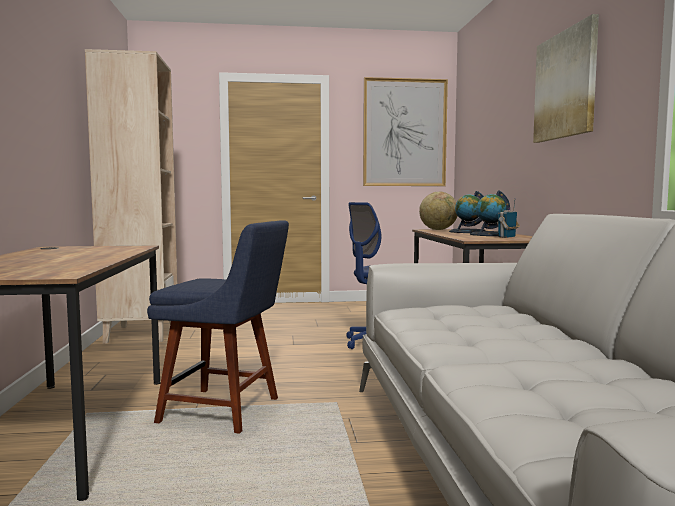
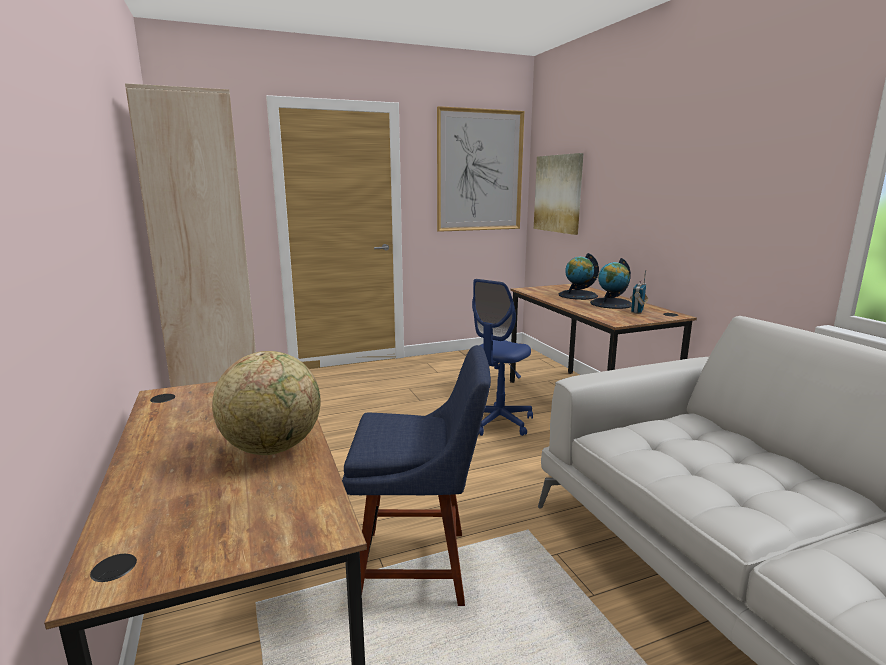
camera: 15 degrees left, 10 degrees up
(438, 229) = (539, 289): globe -> globe (273, 448)
(565, 85) = (712, 155): picture -> picture (558, 193)

